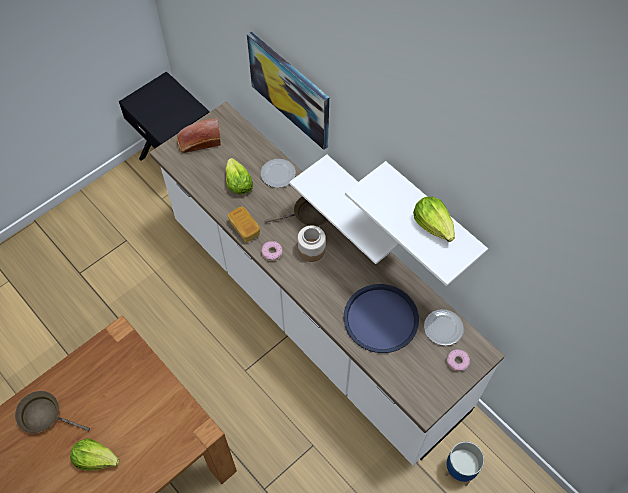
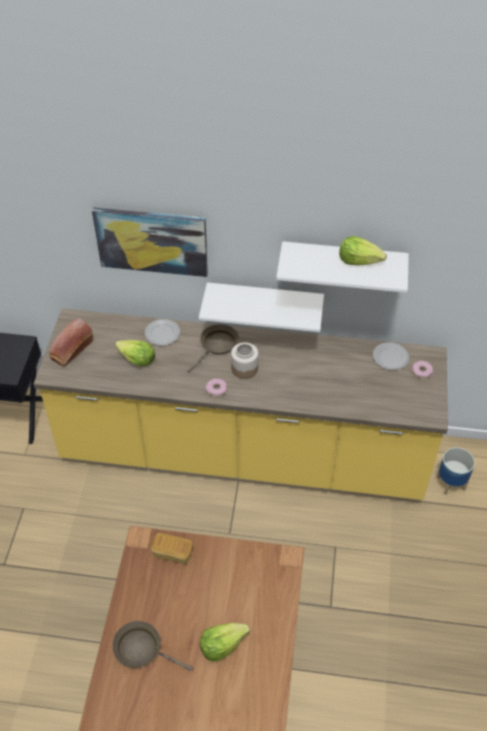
camera: 40 degrees left, 10 degrees down
(44, 415) = (142, 649): brown frying pan -> brown frying pan turned 45 degrees clockwise
(244, 229) = (176, 387): bread -> bread (172, 553)
(314, 314) = (243, 454): white counter -> yellow counter
(380, 319) = (343, 380): blue tray -> none

